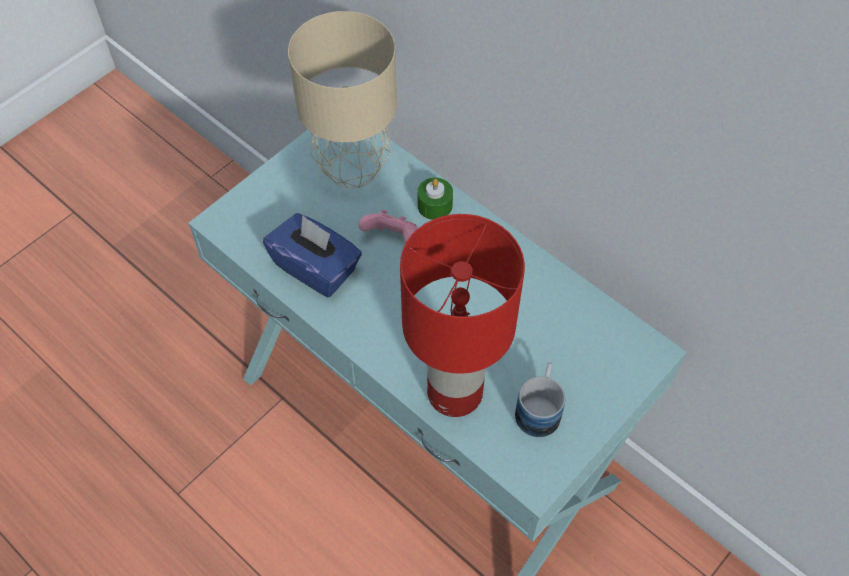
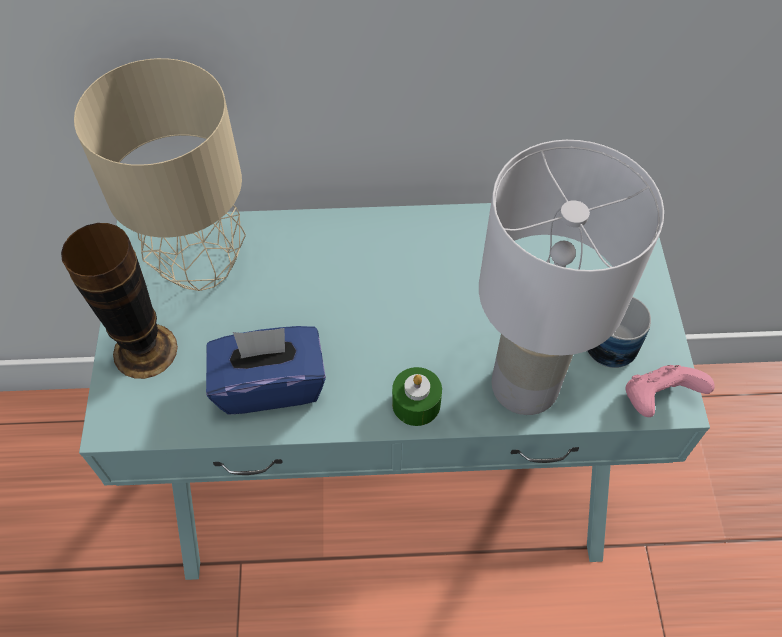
camera: 45 degrees left, 0 degrees up
(273, 194) = (145, 350): none -> vase
(392, 239) = (312, 298): pink game controller -> pink game controller (657, 399)
(435, 205) = (317, 239): green candle -> green candle (416, 403)
(455, 394) = (526, 387): red table lamp -> white table lamp

